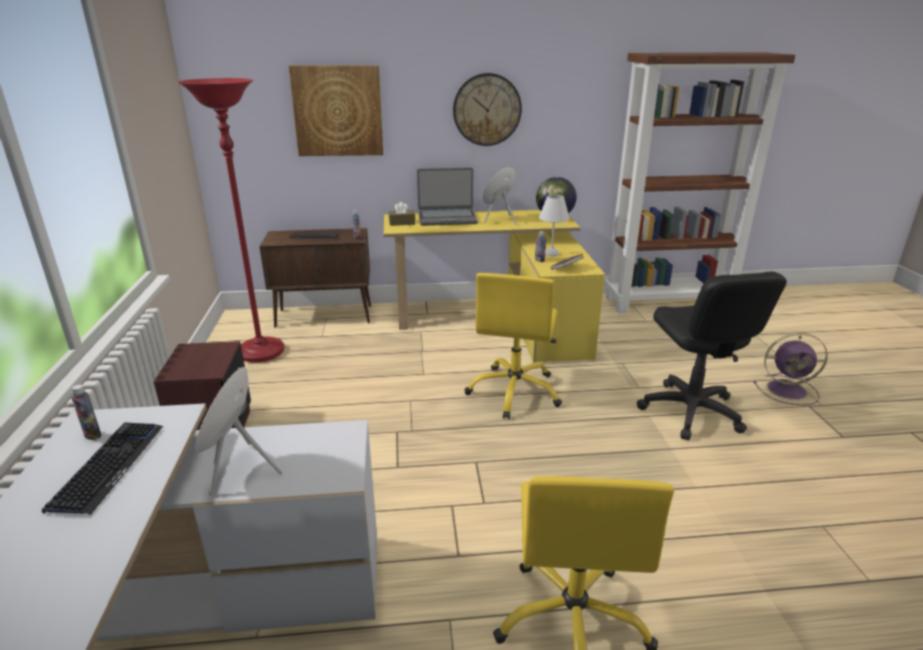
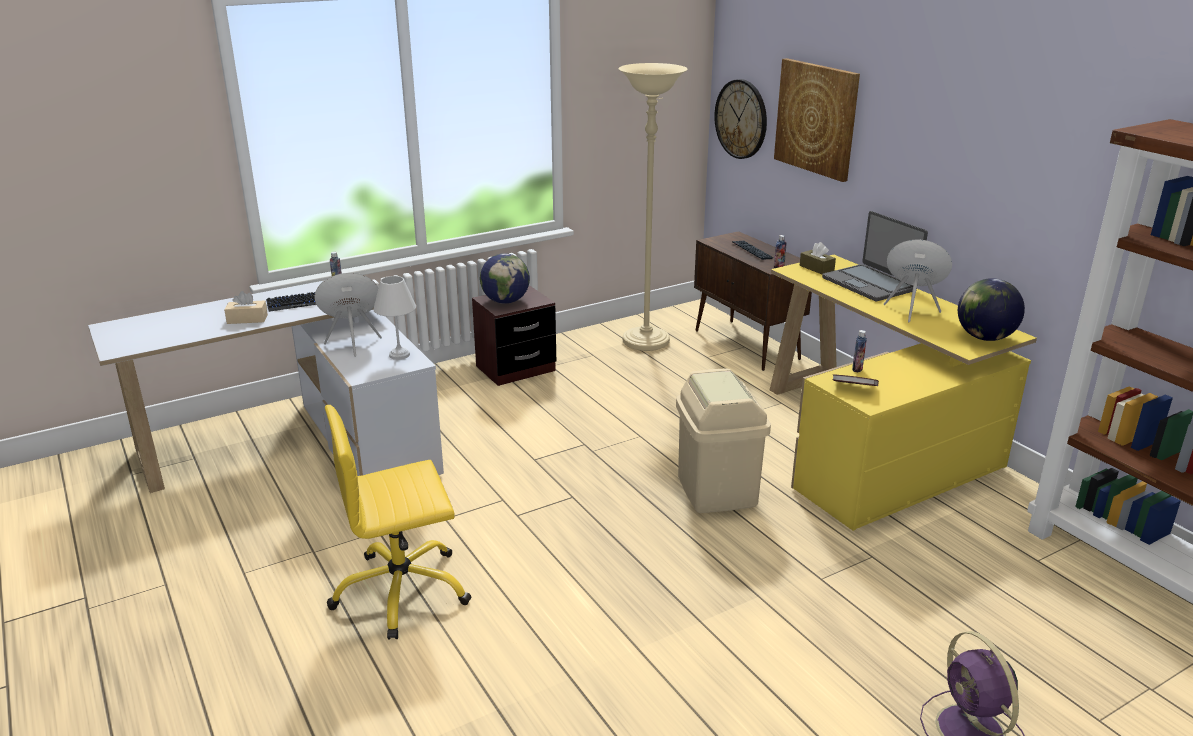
camera: 65 degrees right, 0 degrees up
(85, 545) = (247, 319): none -> beige tissue box
(197, 364) = (505, 301): none -> globe
(261, 352) = (646, 342): red floor lamp -> beige floor lamp
(487, 110) = (963, 158): wall clock -> wall clock (741, 119)
(515, 392) = (716, 491): yellow office chair -> beige trash can
(552, 253) = (894, 372): white table lamp -> white table lamp (400, 355)
(690, 411) = (802, 630): black office chair -> none

